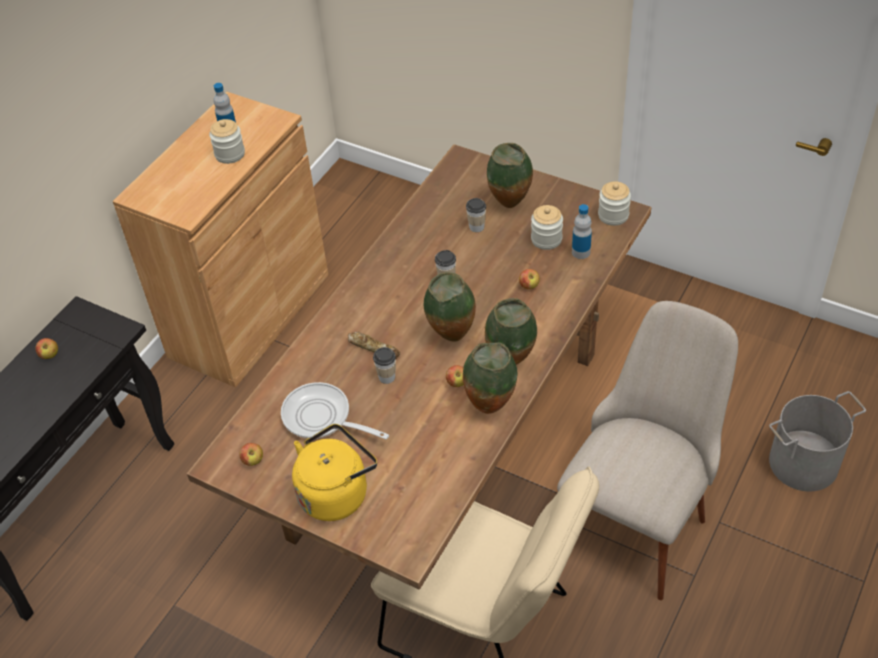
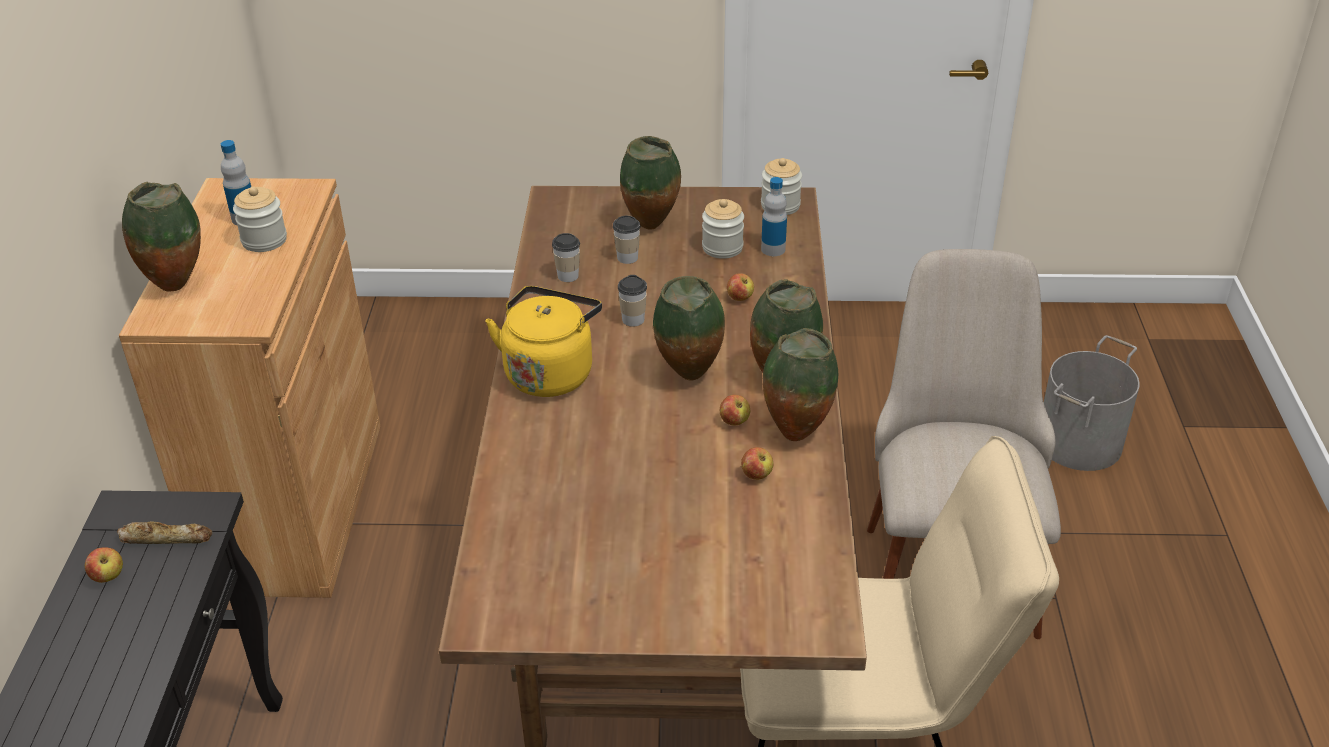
camera: 30 degrees left, 10 degrees down
(162, 174) = (177, 285): none -> vase
(253, 460) = (528, 599): apple -> apple (756, 475)
(322, 418) = (587, 517): frying pan -> none
(336, 492) = (675, 595): yellow kettle -> yellow kettle (550, 372)
(374, 347) = (596, 418): bread -> bread (166, 538)
(387, 377) = (639, 443): cup -> cup (568, 276)

